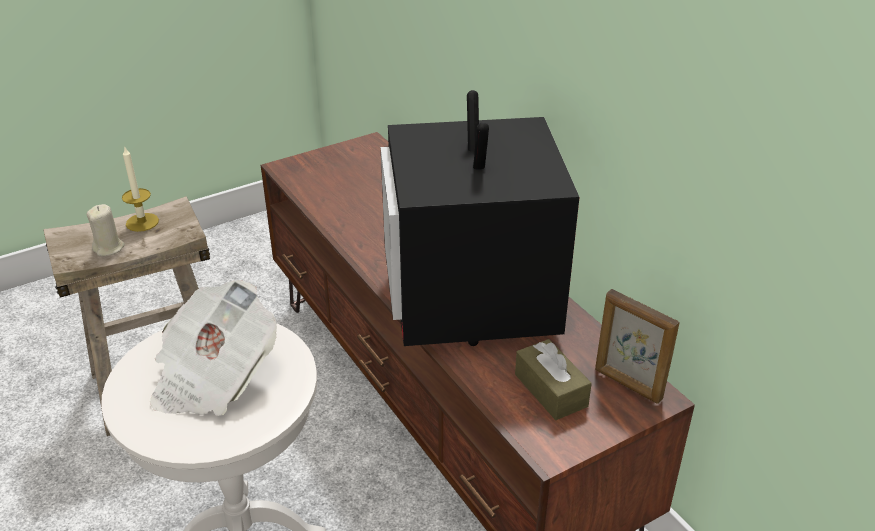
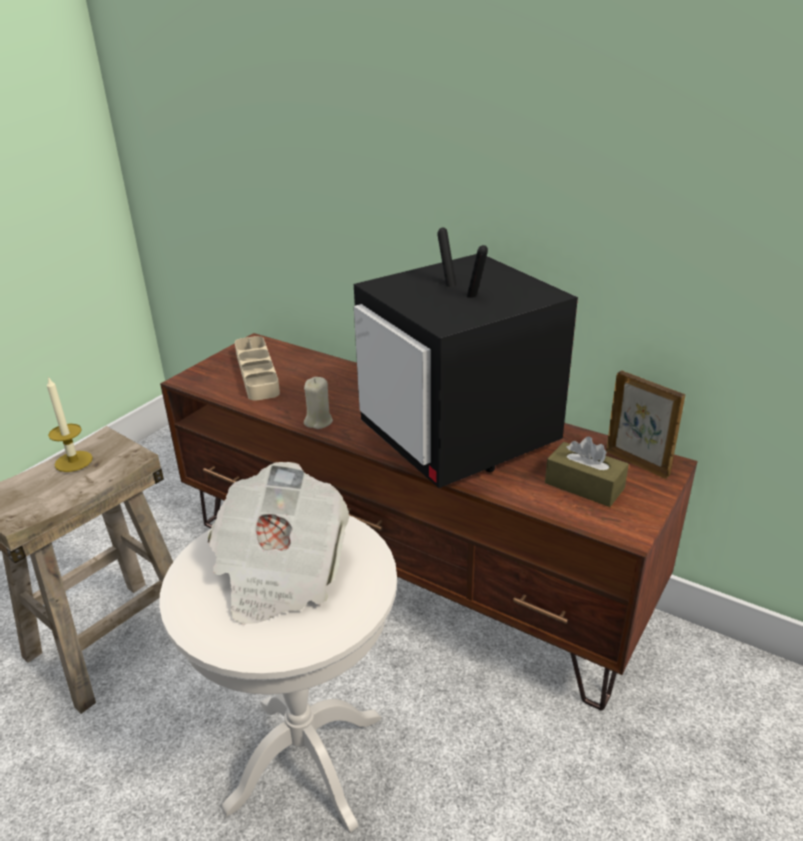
camera: 25 degrees left, 5 degrees down
(109, 248) = (53, 494): beige candle -> beige candle (318, 421)
(347, 176) = (257, 373): none -> beige tray
(627, 384) = (637, 462): picture frame -> picture frame turned 150 degrees counterclockwise

